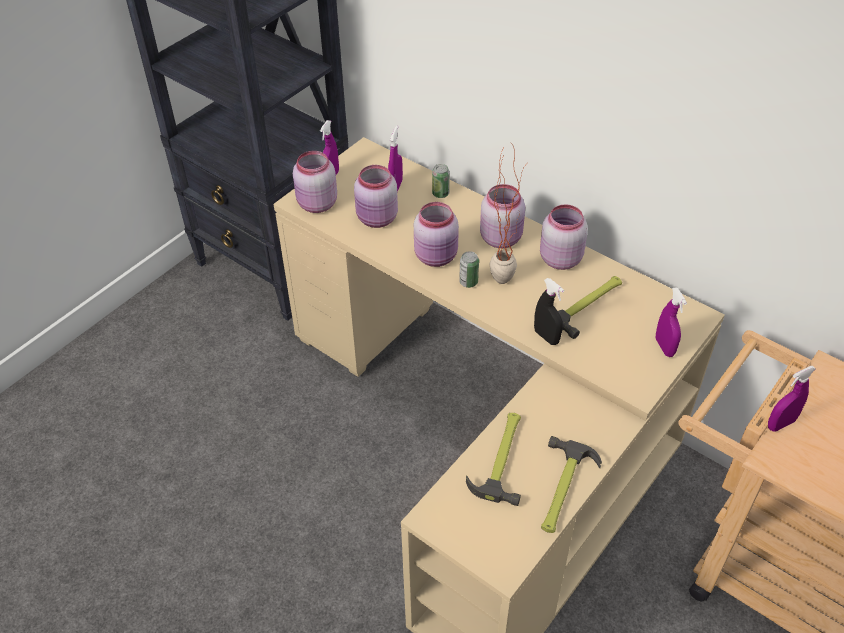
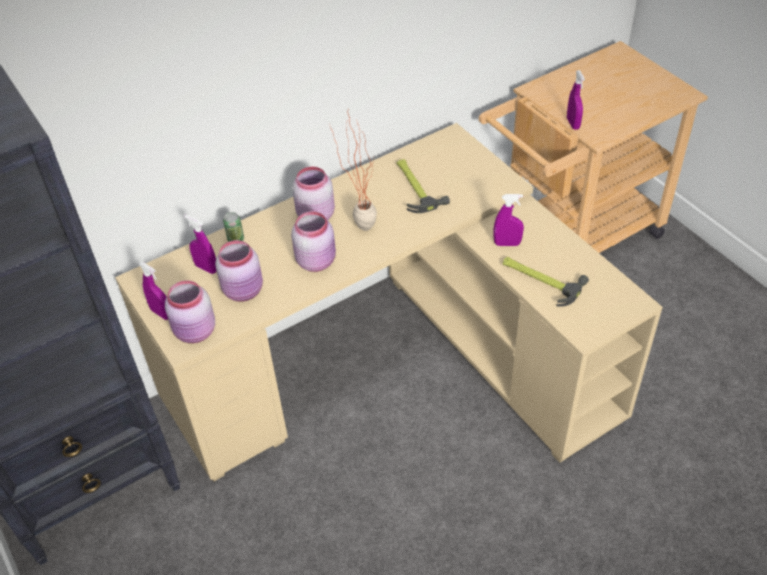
camera: 70 degrees left, 0 degrees up
(468, 282) = (358, 248): can -> none
(546, 337) = (439, 218): black spray bottle -> none
(559, 258) = (358, 188): pink jar -> none
(562, 489) = (578, 254): hammer -> none
(664, 347) = (475, 160): purple spray bottle -> purple spray bottle (507, 243)

